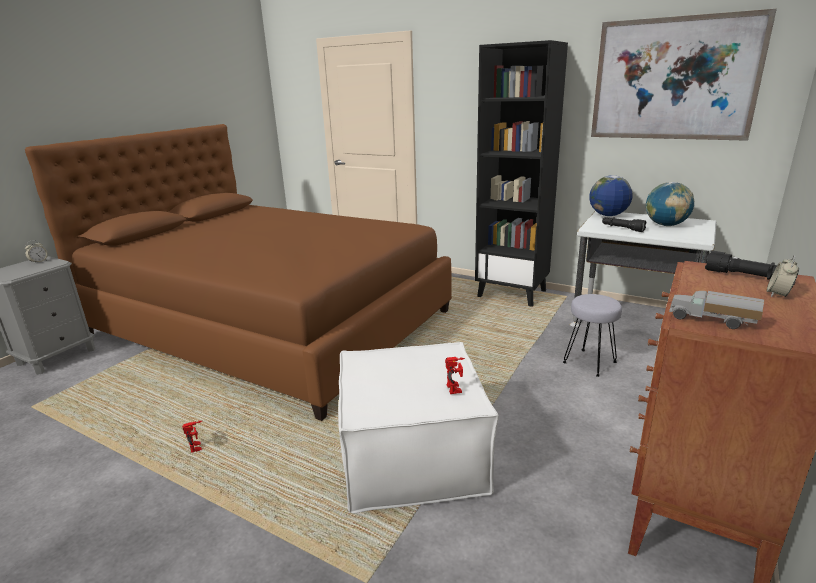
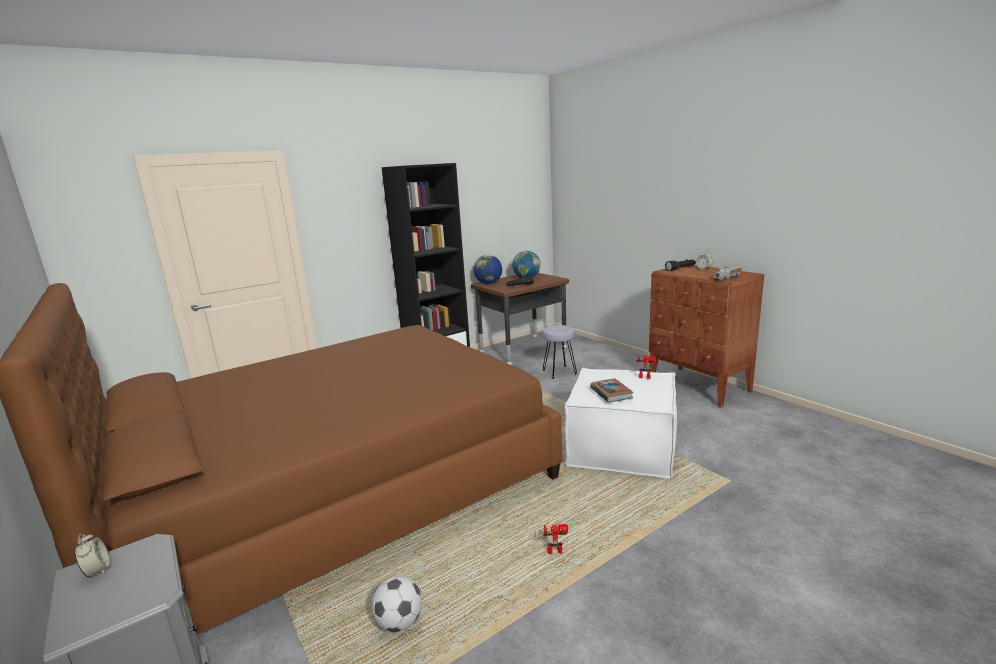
camera: 65 degrees left, 5 degrees down
(118, 397) = (399, 622): none -> football
(377, 371) = (611, 393): none -> book
(633, 320) = (523, 348): white desk -> brown desk
(673, 79) = (495, 188): picture -> none

